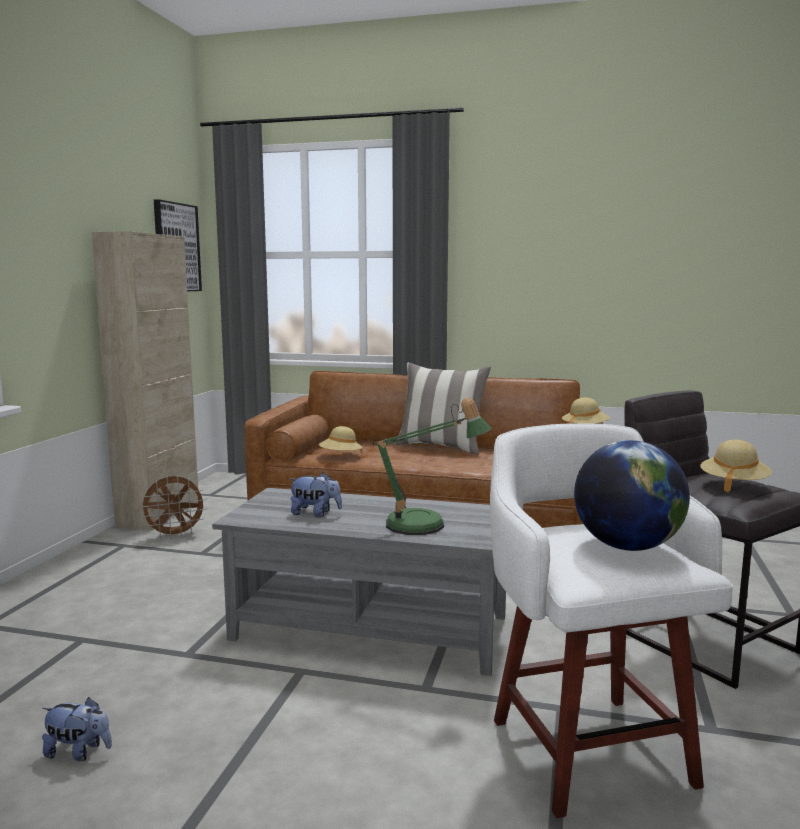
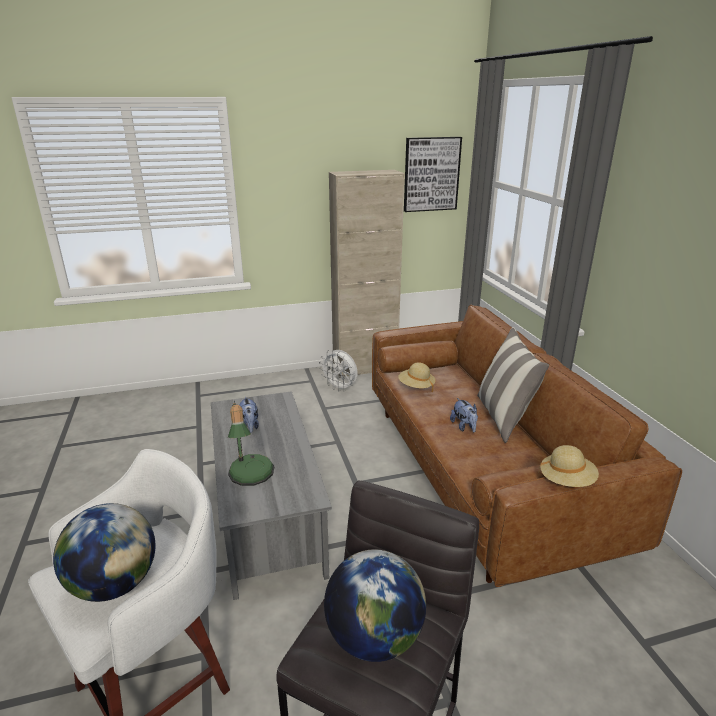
camera: 60 degrees right, 15 degrees up
(79, 752) = (102, 478): plush toy -> plush toy (464, 427)
(175, 535) = (340, 388): brown fan -> white fan
(733, 484) = (374, 637): beige hat -> globe

